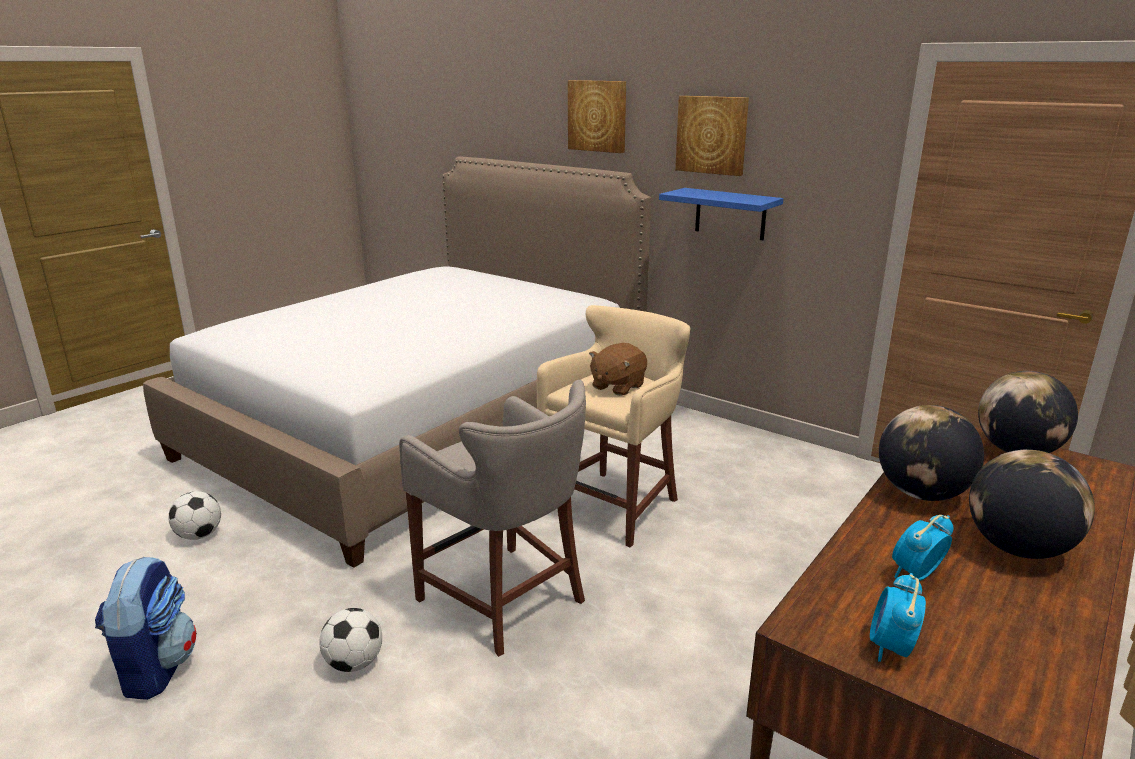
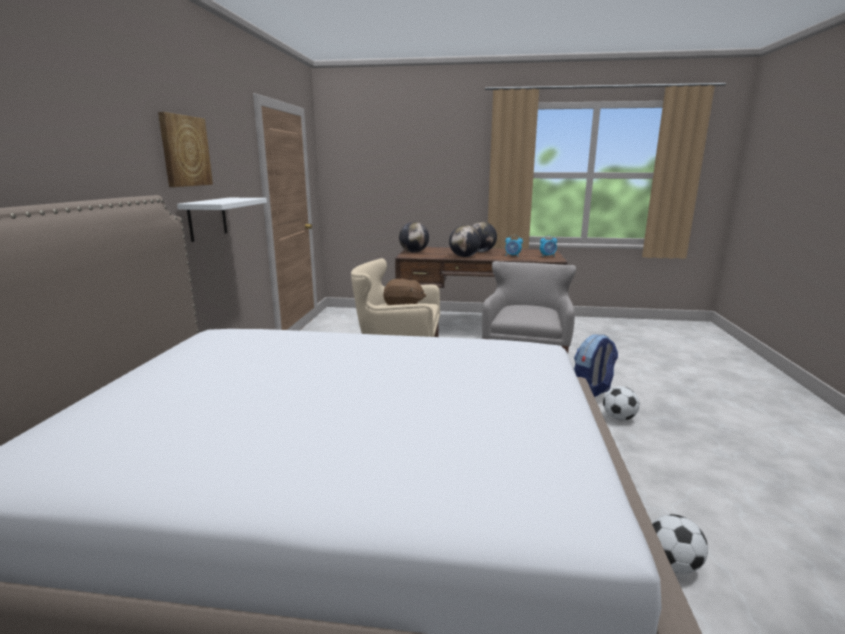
camera: 120 degrees left, 5 degrees down
(156, 668) = (733, 474): backpack -> backpack (591, 392)
(597, 116) = (79, 130): picture -> none
(730, 214) = (207, 218): blue shelf -> white shelf

